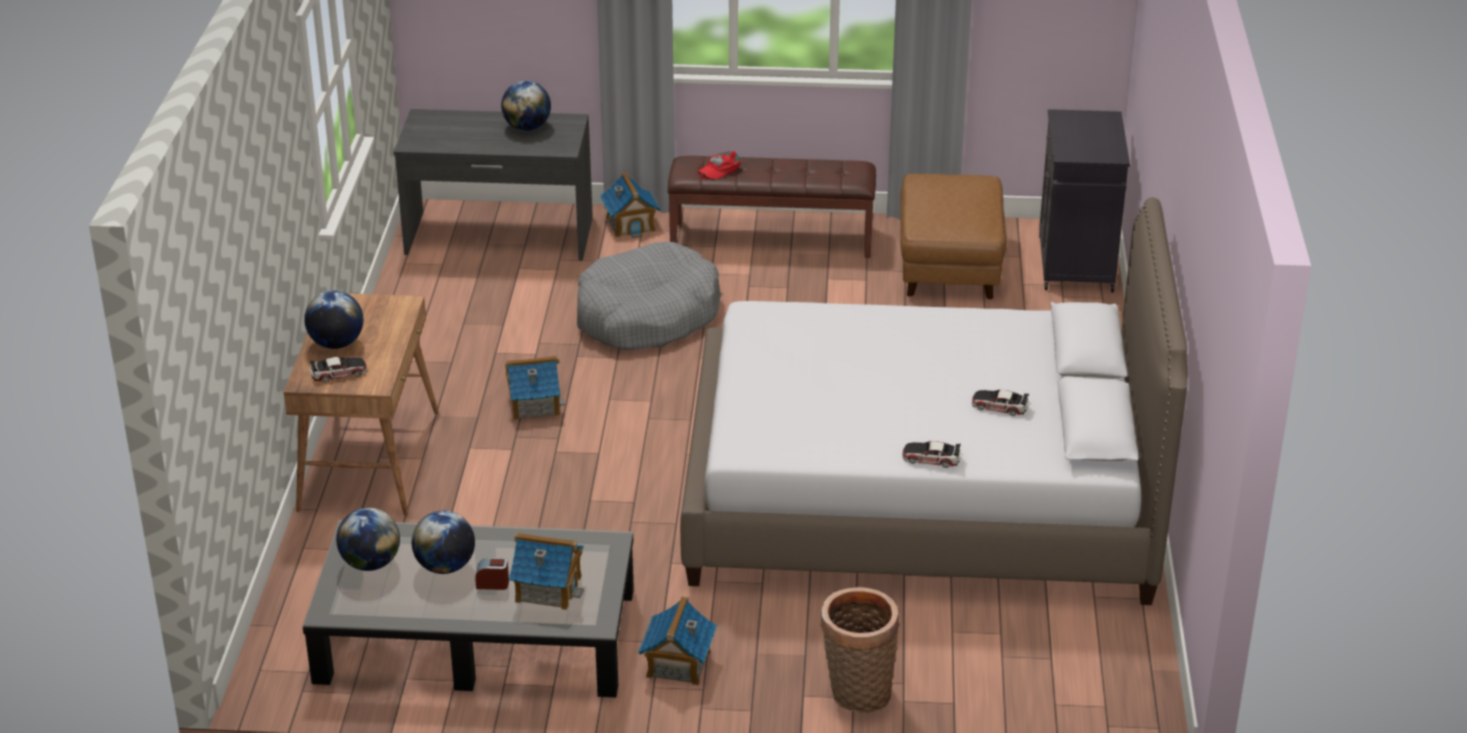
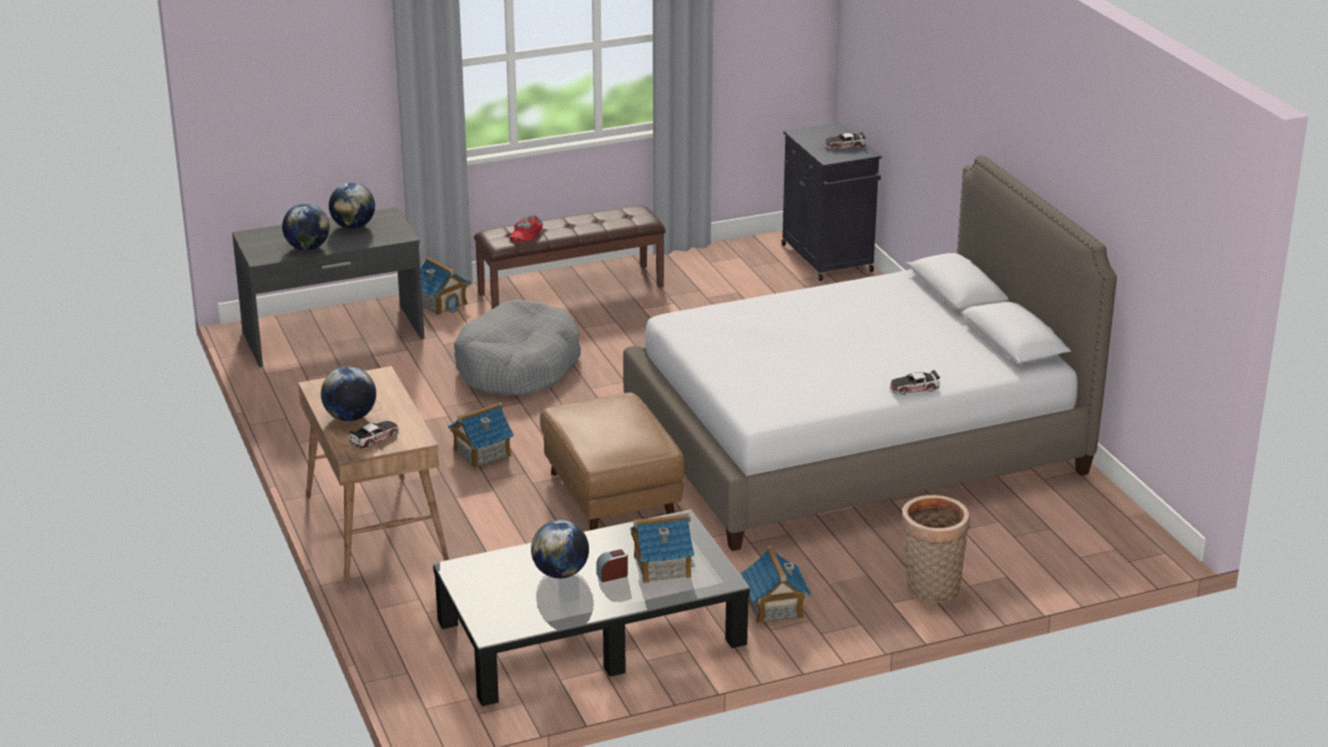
camera: 25 degrees left, 5 degrees down
(370, 564) = (494, 587): globe -> globe (307, 248)
(950, 267) = (732, 280): brown ottoman -> brown ottoman (613, 494)
(999, 406) = (930, 342): toy car -> toy car (844, 145)

